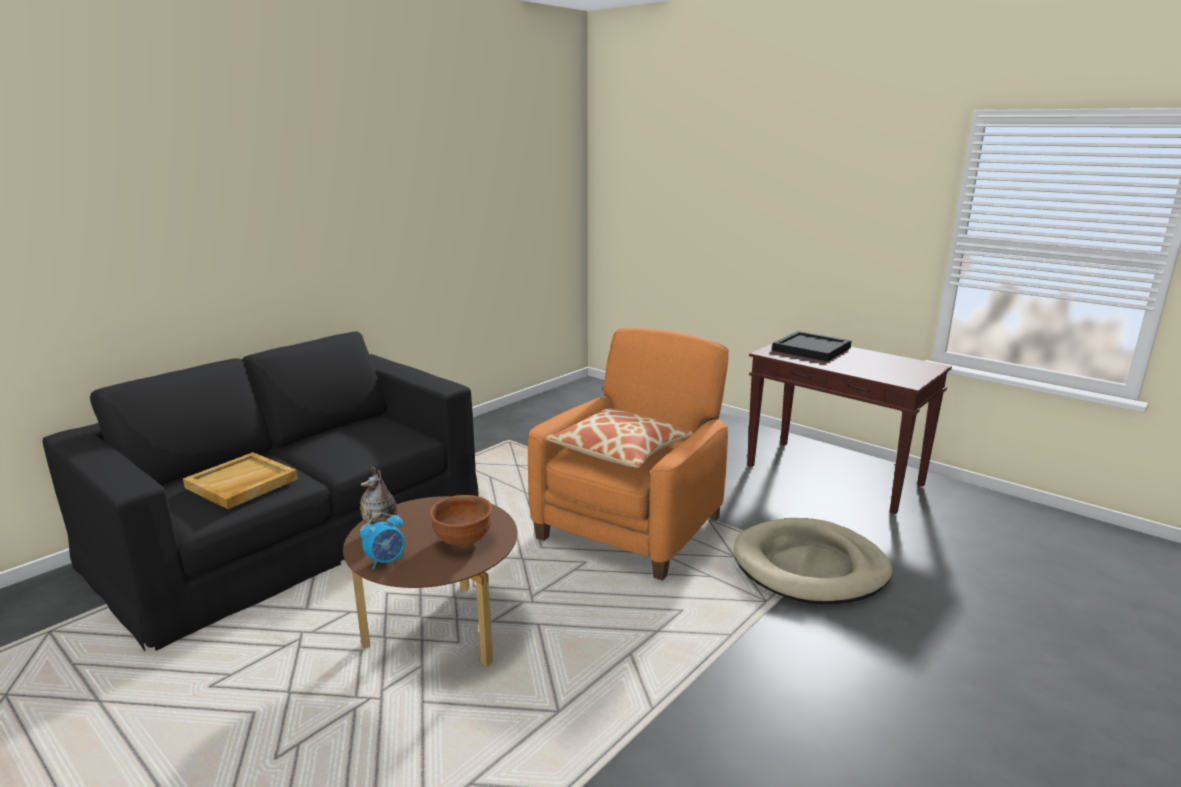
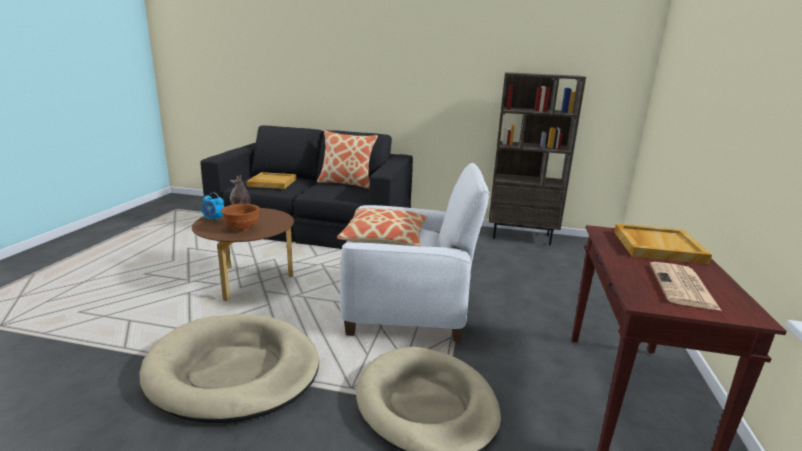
camera: 60 degrees right, 0 degrees up
(340, 430) = (346, 183): none -> pillow
(525, 410) = (521, 237): none -> brown bookcase
(632, 527) = (407, 309): orange armchair -> white armchair
(689, 681) = (234, 371): none -> beige dog bed
(810, 349) = (656, 246): black tray -> beige tray
(887, 366) = (683, 287): none -> newspaper

